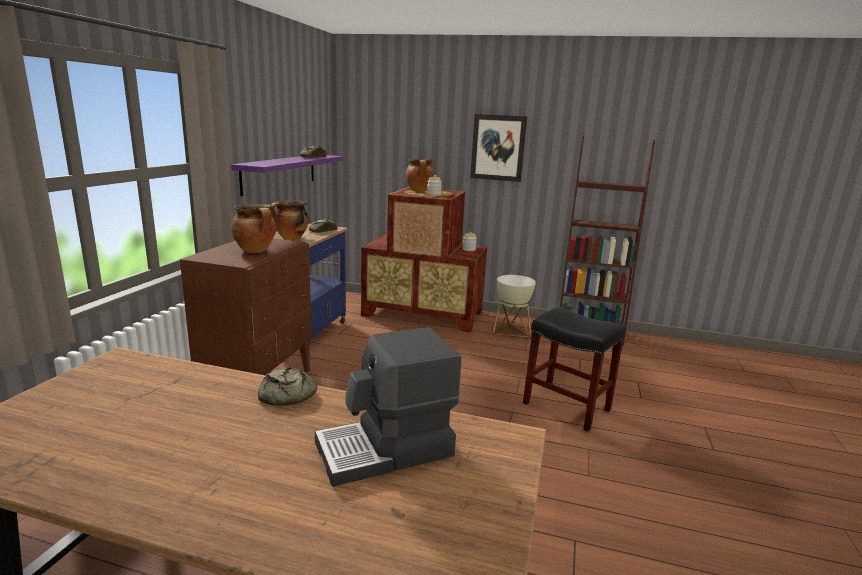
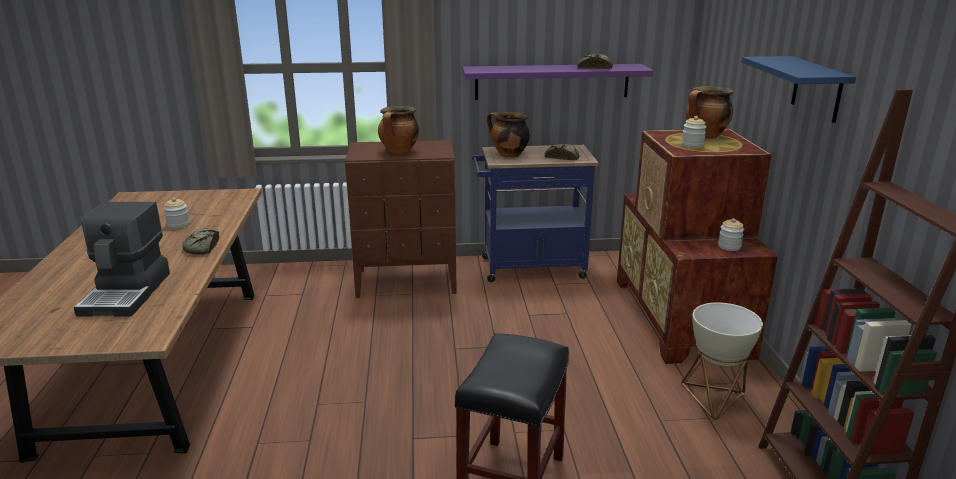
camera: 70 degrees right, 5 degrees up
(175, 407) = (178, 225): none -> jar
(386, 450) = (127, 293): coffee machine -> coffee machine turned 135 degrees counterclockwise
(498, 148) = (817, 89): picture -> blue shelf

